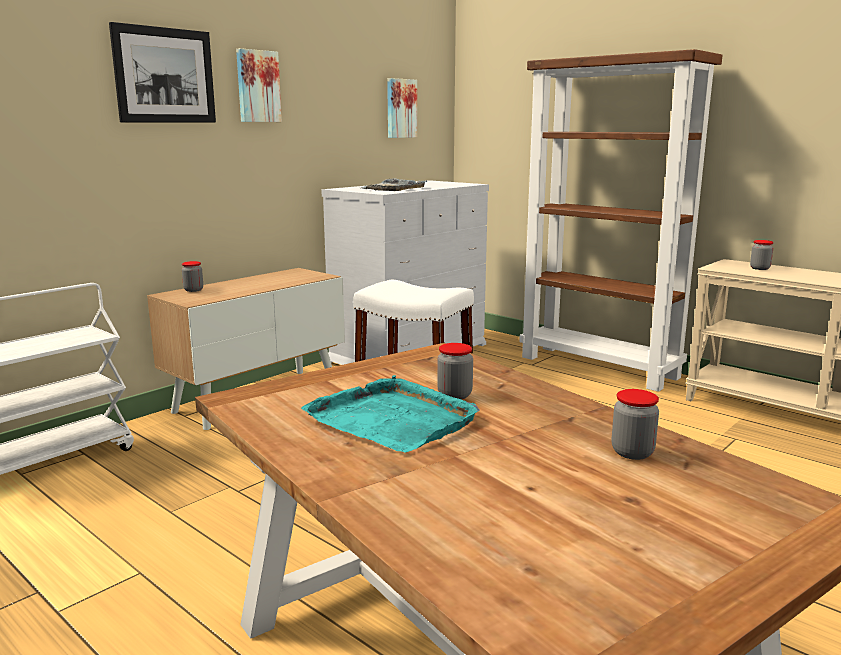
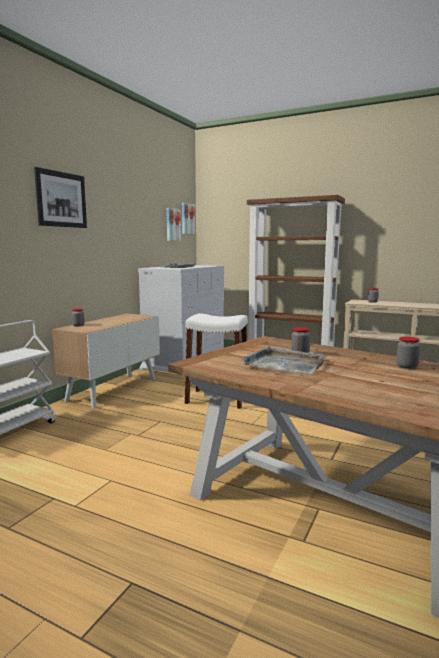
camera: 15 degrees left, 5 degrees down
(257, 86) = (106, 208): picture -> picture (187, 219)
(393, 419) = (284, 364): turquoise tray -> grey tray

